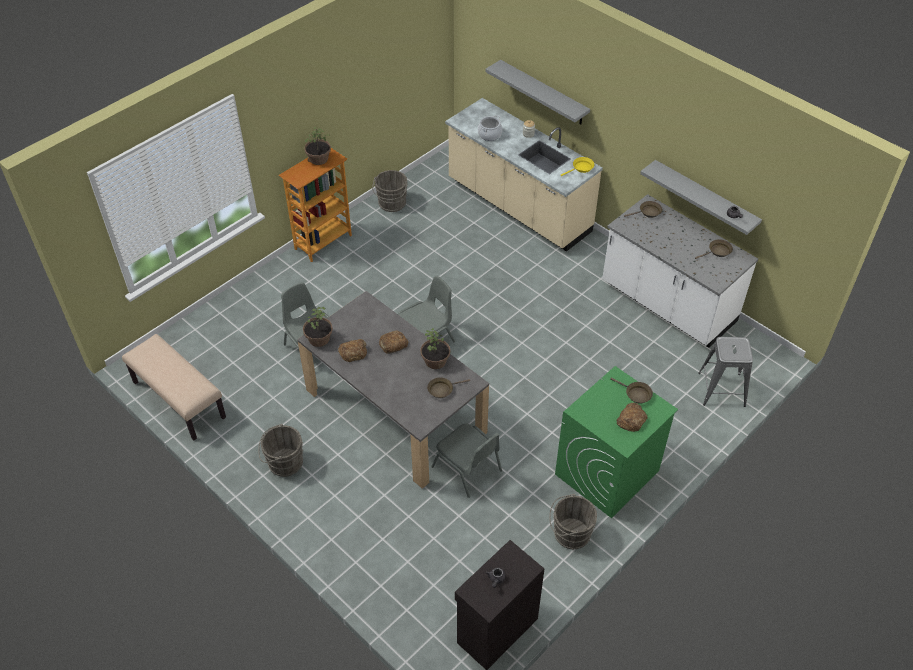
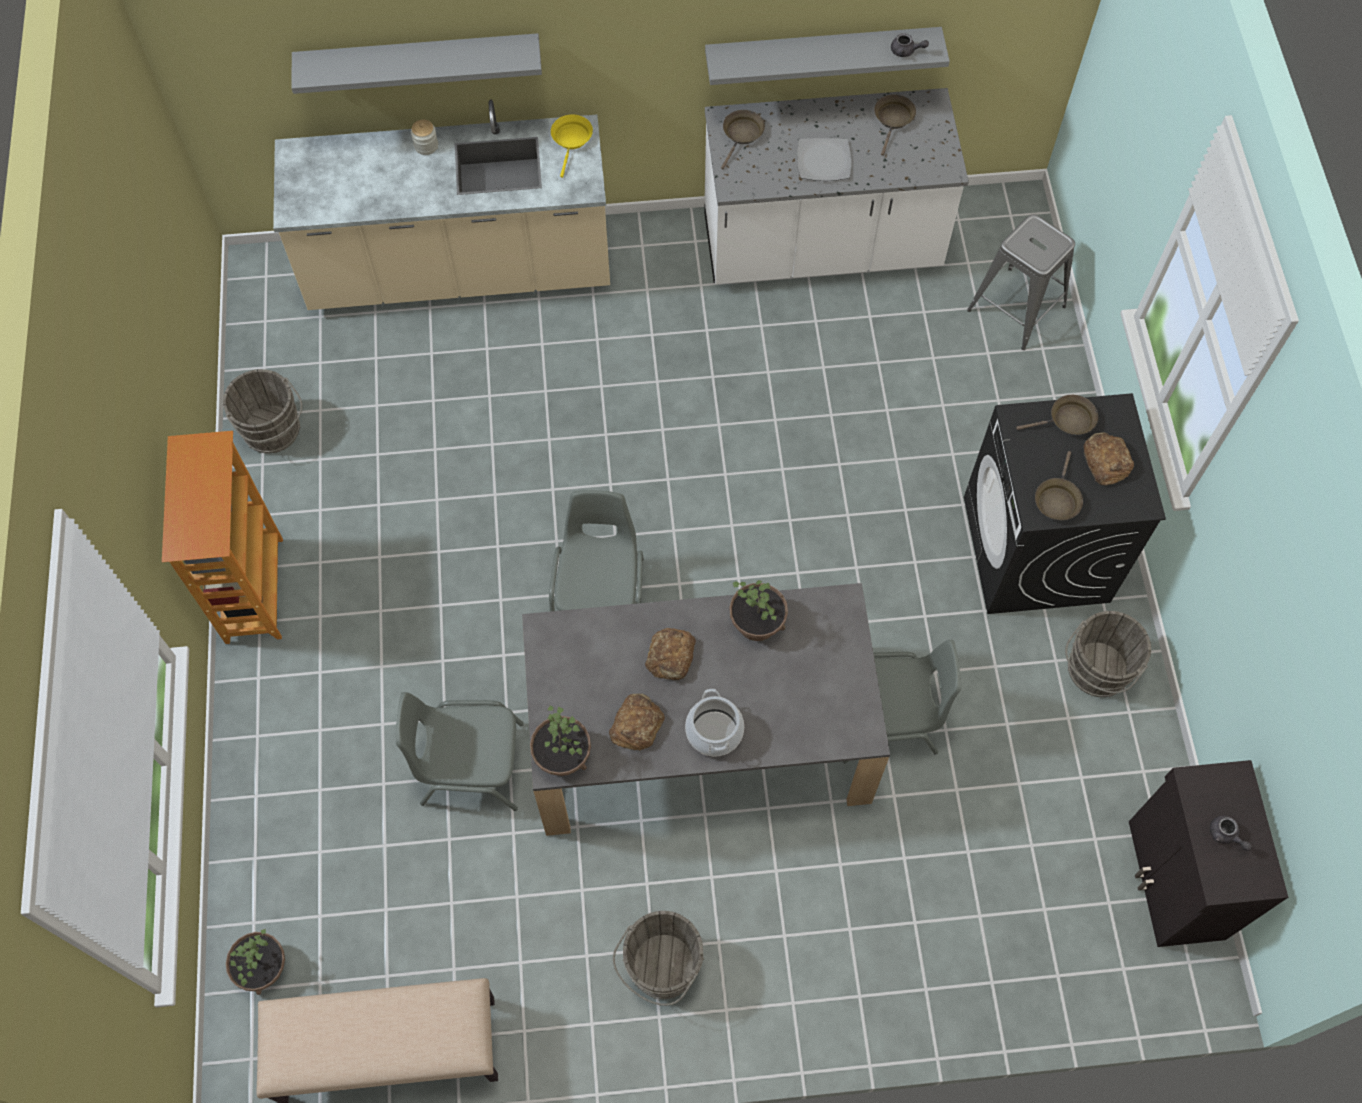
camera: 50 degrees left, 15 degrees up
(318, 159) = (187, 472): potted plant -> potted plant (262, 967)
(442, 389) = (821, 654): brown frying pan -> brown frying pan (1057, 499)
(489, 134) = (372, 195): cooking pot -> cooking pot (714, 732)
(606, 473) = (1036, 550): green washing machine -> black washing machine
(668, 243) = (823, 161): none -> plate

